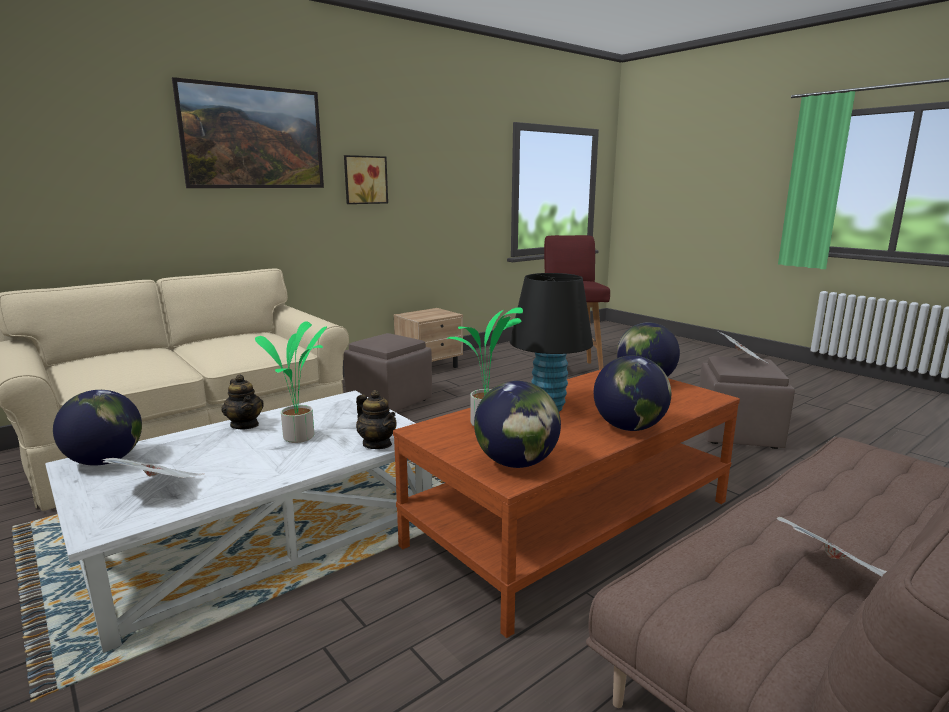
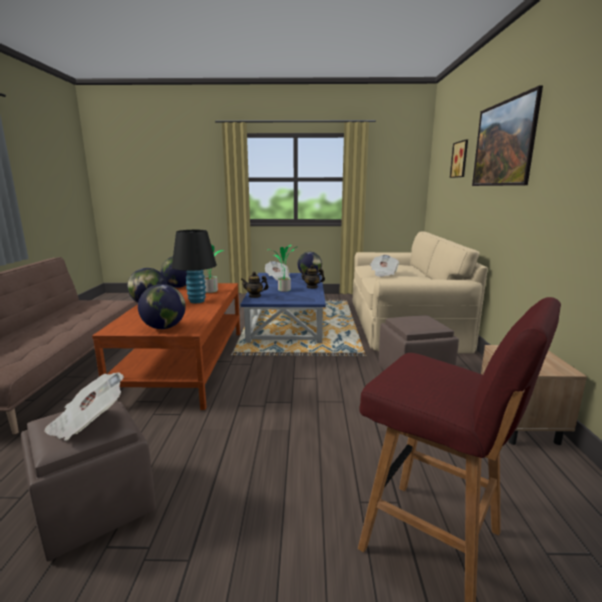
camera: 130 degrees right, 0 degrees up
(263, 531) = (288, 321): white coffee table -> blue coffee table
(365, 180) = (559, 175): picture -> picture (461, 159)
(833, 575) = (61, 314): newspaper -> newspaper (383, 273)

